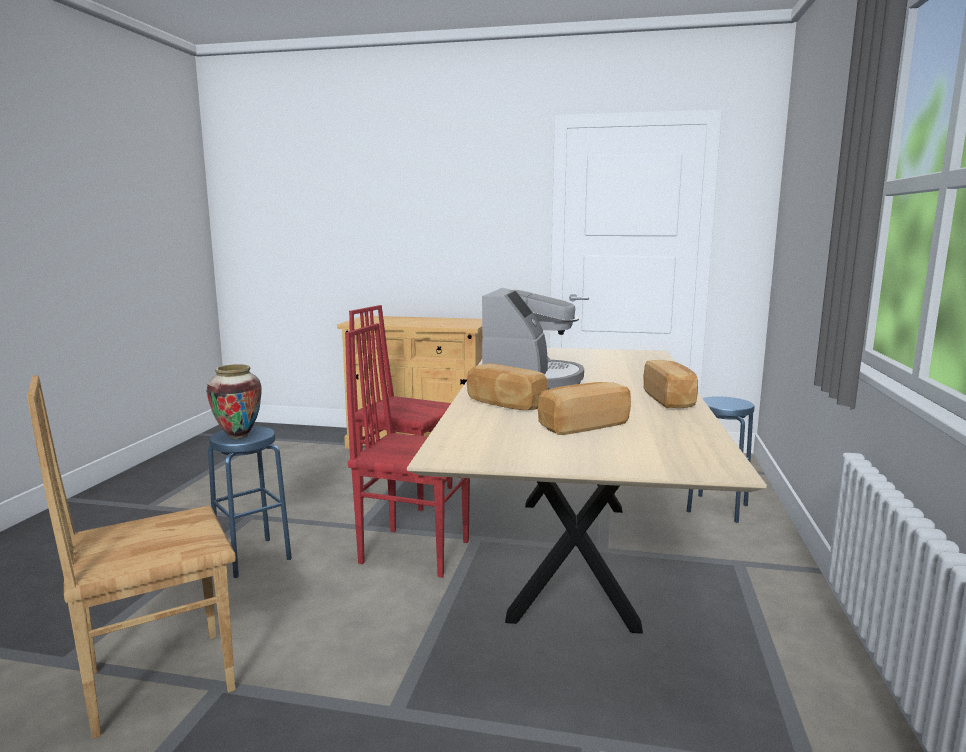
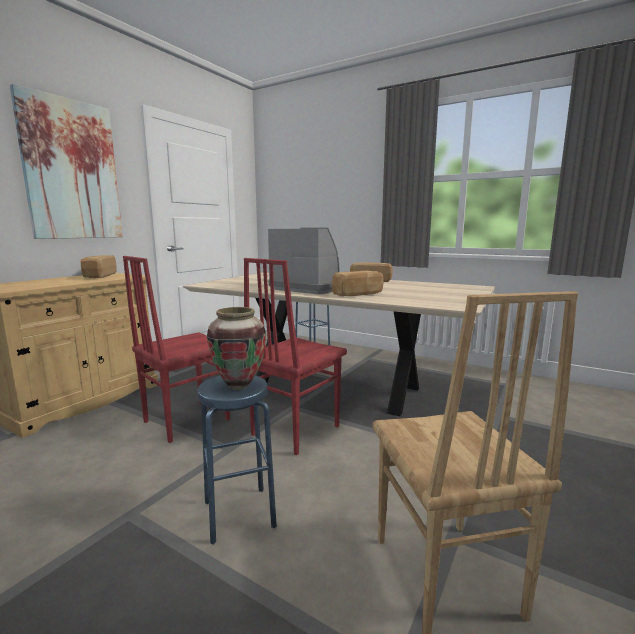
camera: 70 degrees left, 0 degrees up
(461, 209) = (71, 170): none -> picture
(582, 425) = (410, 290): bread -> bread (99, 276)

